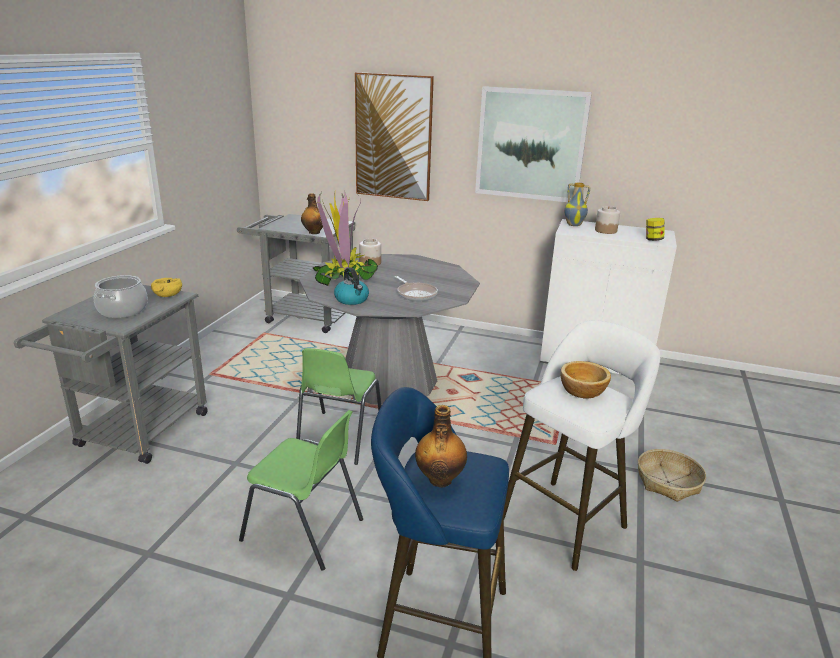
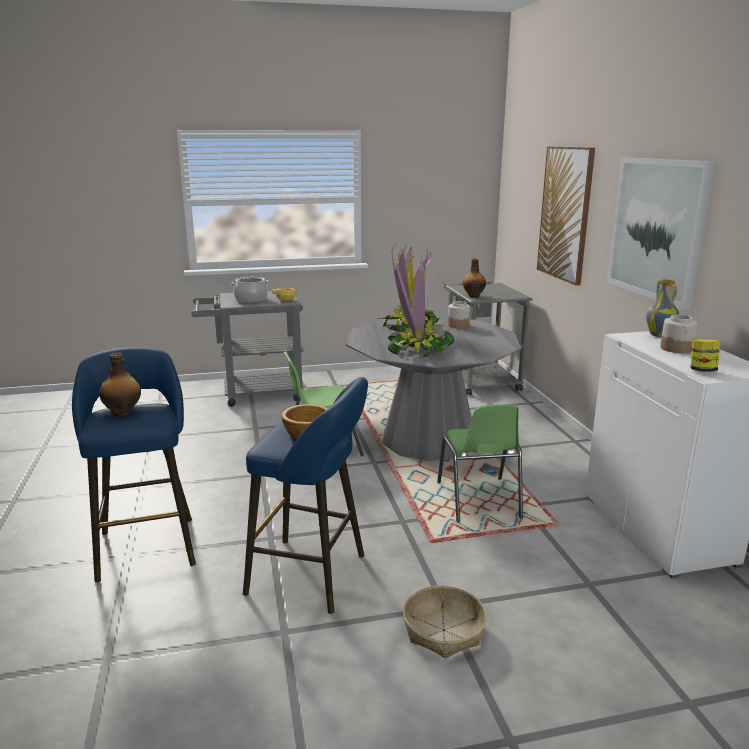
camera: 60 degrees right, 5 degrees down
(304, 530) = (206, 471): green chair -> green chair (478, 501)
(352, 300) = (371, 337): kettle -> none
(415, 294) = (418, 349): frying pan -> potted plant
(567, 519) = (313, 575): white stool -> blue stool

